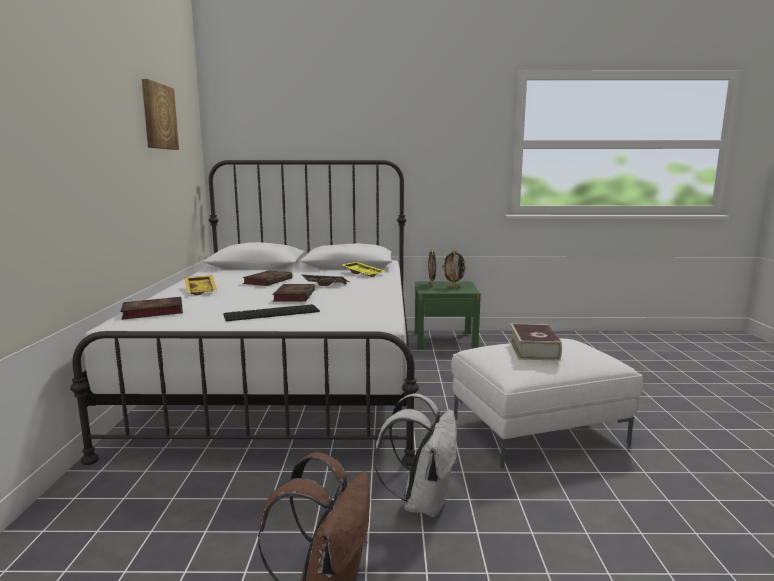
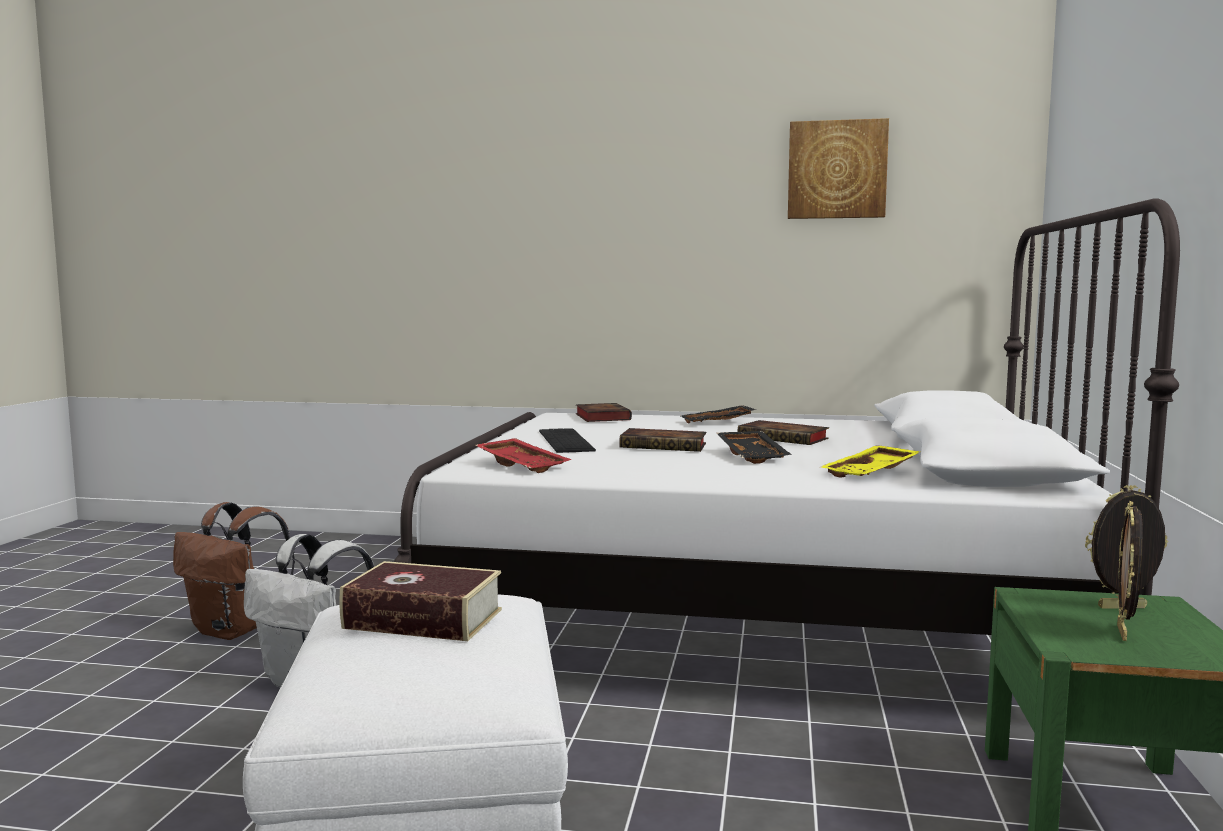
camera: 100 degrees right, 5 degrees down
(201, 290) = (717, 423): yellow tray -> black tray
(366, 314) = (524, 465): none -> red tray

